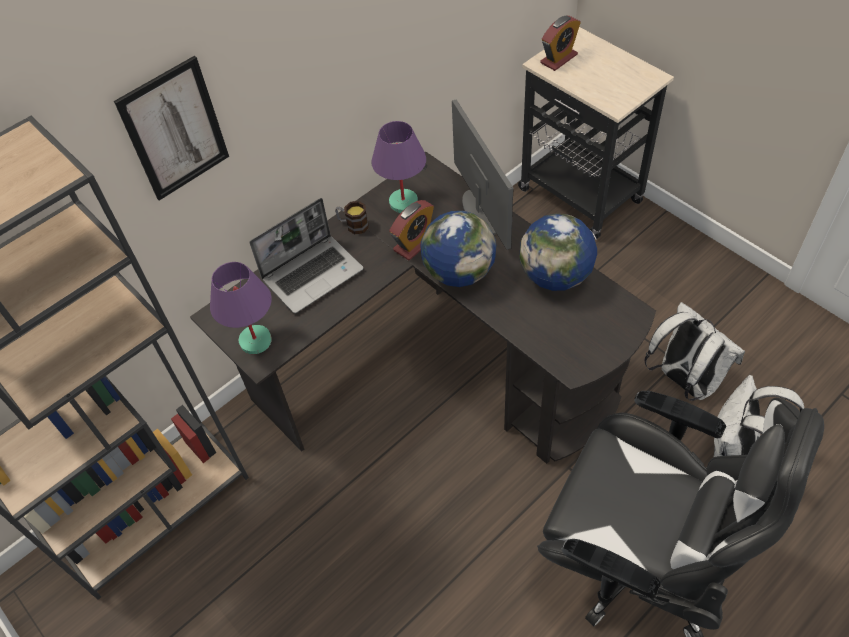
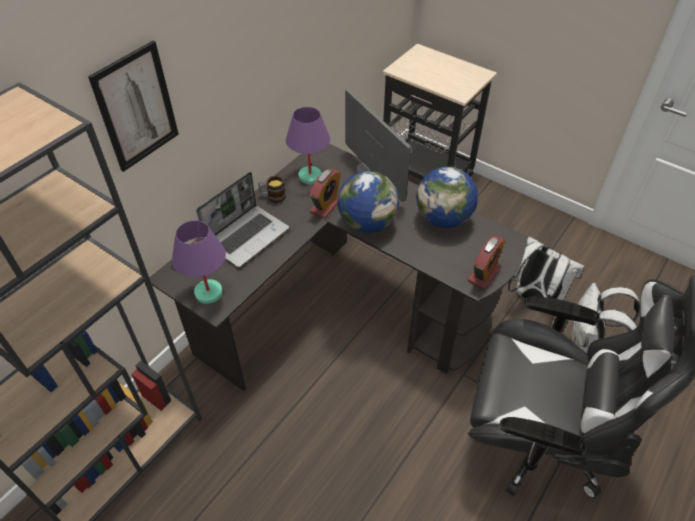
camera: 15 degrees left, 5 degrees down
(558, 59) = (409, 65): alarm clock -> alarm clock (484, 274)

